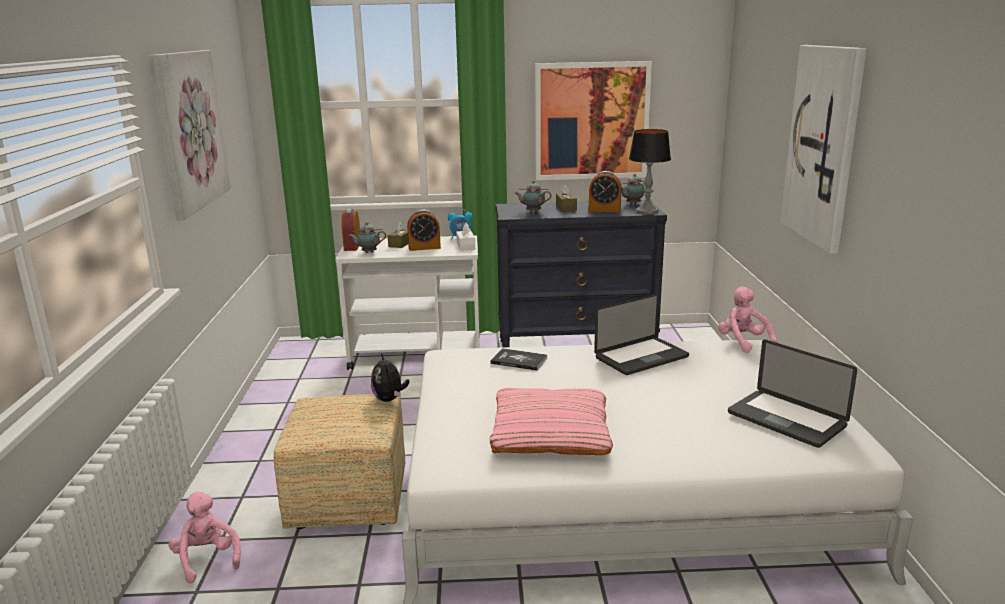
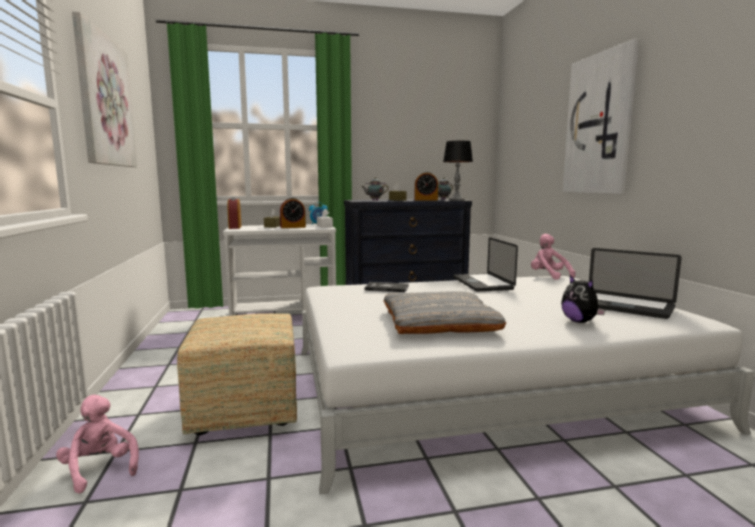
camera: 10 degrees left, 10 degrees down
(368, 252) = (249, 229): teapot -> none
(389, 399) = (283, 315): plush toy -> plush toy (579, 321)
(550, 431) = (439, 322): pink pillow -> grey pillow
(591, 121) = (409, 145): picture -> none
(641, 357) = (482, 283): laptop -> laptop turned 120 degrees clockwise

